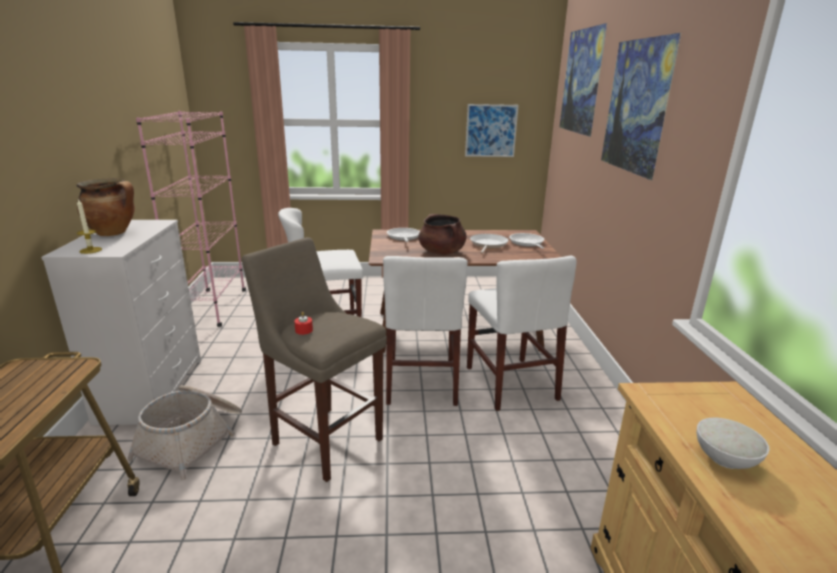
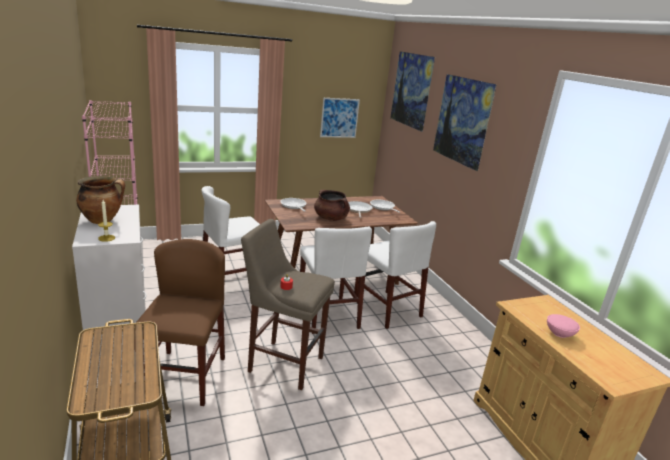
camera: 20 degrees left, 0 degrees up
(193, 439) = (184, 377): basket -> brown chair
(724, 459) = (559, 333): white bowl -> pink bowl

